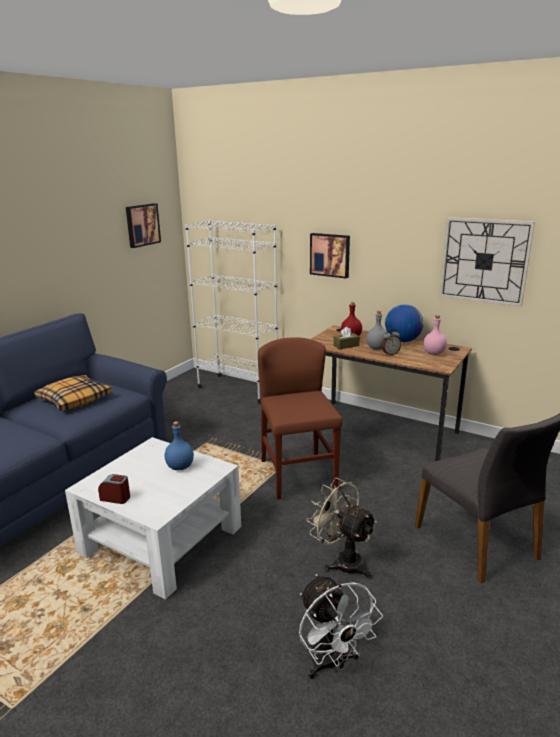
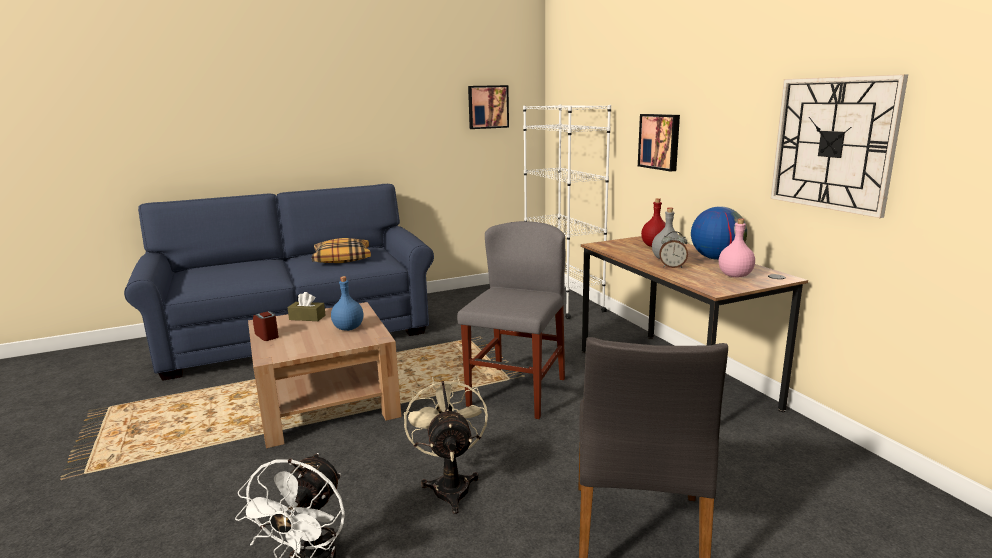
camera: 35 degrees right, 5 degrees down
(161, 540) = (326, 402): white coffee table -> brown coffee table
(298, 475) = (517, 392): brown chair -> grey chair
(346, 345) = (632, 252): brown tissue box -> brown tissue box (307, 317)

